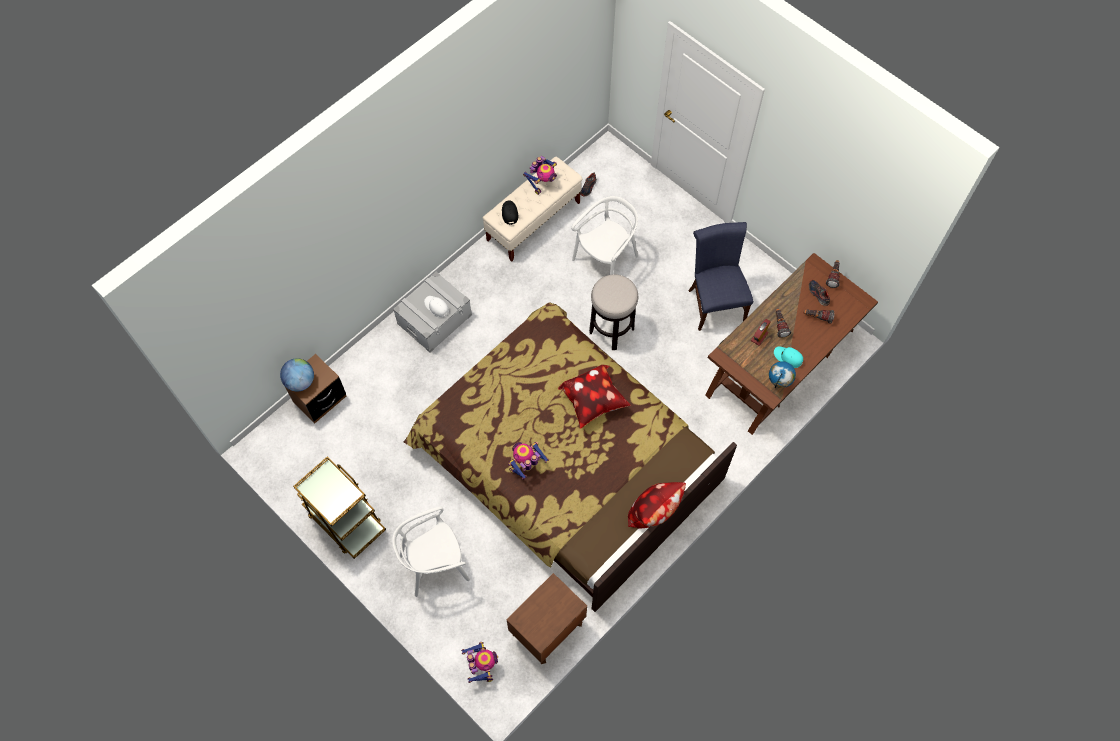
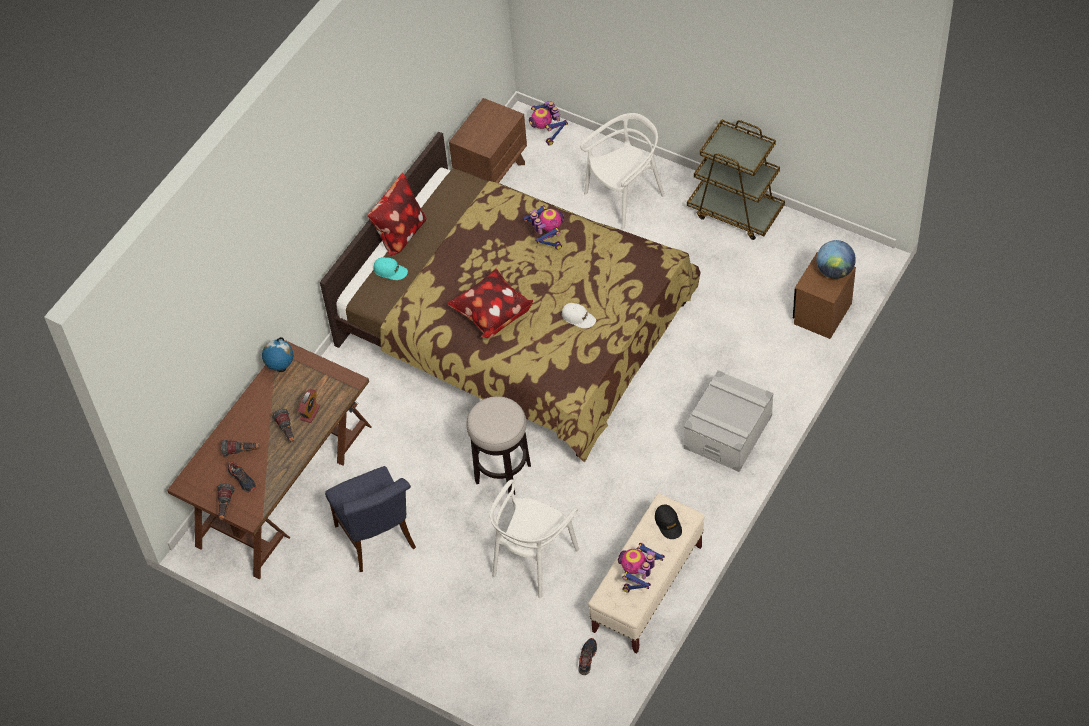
camera: 170 degrees right, 10 degrees down
(436, 307) = (721, 407): white cap -> white cap (578, 318)
(526, 465) = (546, 238): toy robot -> toy robot turned 60 degrees counterclockwise
(788, 357) = (273, 398): turquoise cap -> turquoise cap (390, 271)

